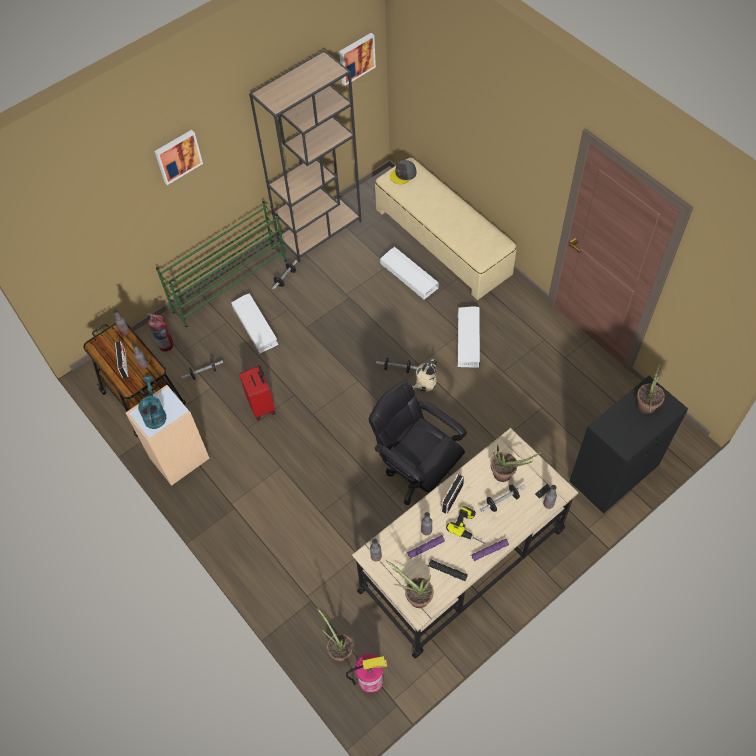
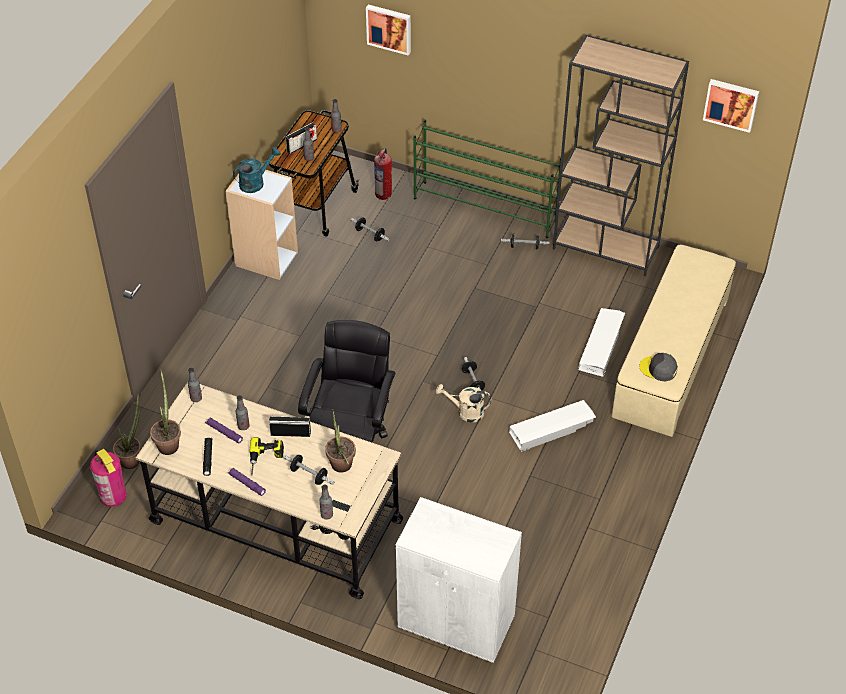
camera: 60 degrees right, 10 degrees down
(177, 156) = (491, 33): picture -> picture (389, 28)
(255, 325) = (450, 248): white storage box -> none
(262, 405) = (360, 293): red suitcase -> none
(403, 174) = (702, 262): grey cap -> grey cap (658, 369)
(612, 476) = (454, 625): black cabinet -> white cabinet
(644, 409) = (472, 541): potted plant -> none

